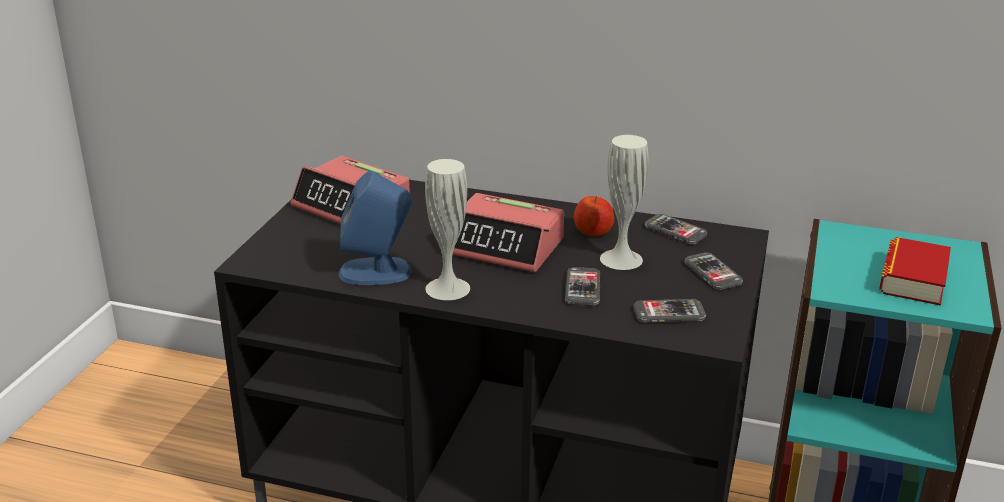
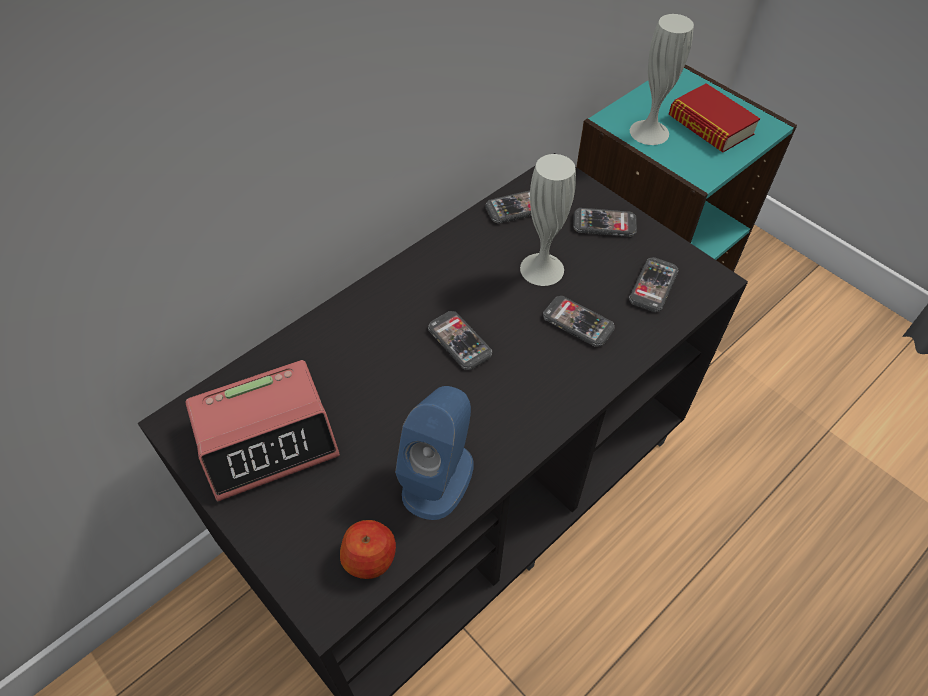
camera: 60 degrees left, 25 degrees up
(447, 288) = (513, 427): white vase -> white vase (649, 132)
(504, 246) = (459, 341): alarm clock -> phone
(593, 231) = (478, 262): apple -> apple (370, 557)

